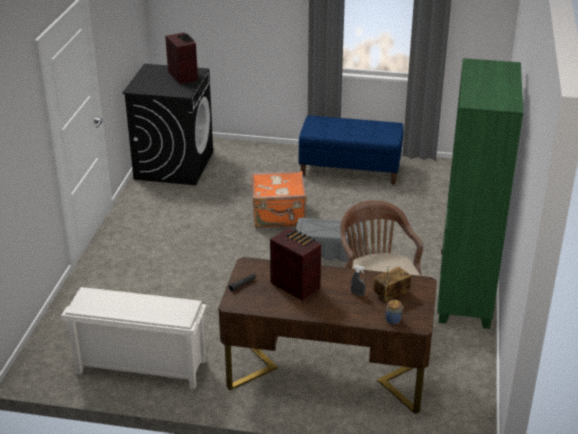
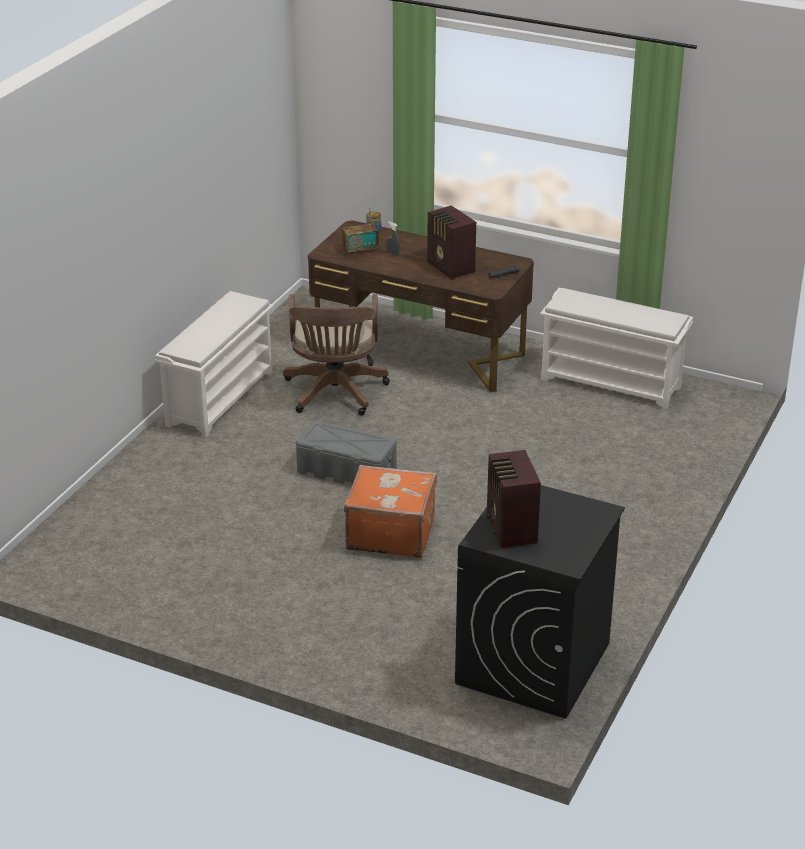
camera: 165 degrees left, 0 degrees up
(350, 169) = (232, 600): blue bench -> none
(464, 295) = (220, 398): green bookcase -> white shoe rack

